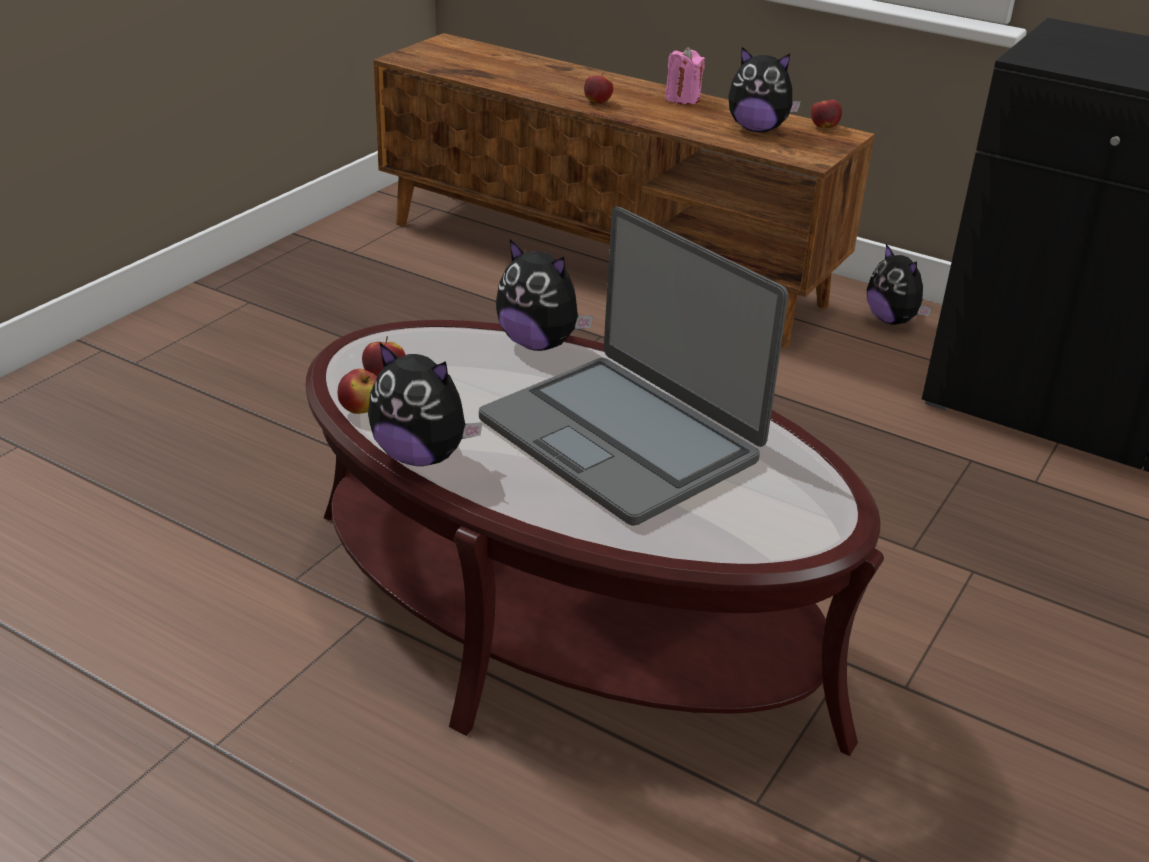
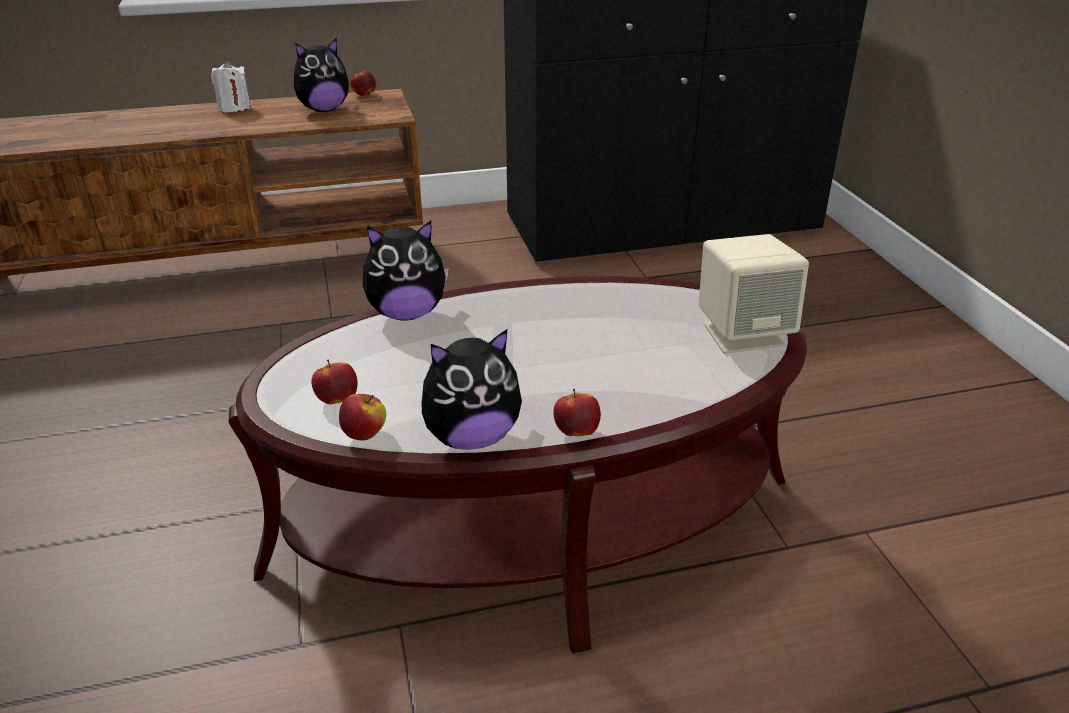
camera: 45 degrees left, 0 degrees up
(597, 102) = (172, 130): apple -> apple (576, 432)
(621, 439) = (573, 343): laptop -> none
(682, 99) = (234, 108): pink candle -> white candle
(785, 521) = (743, 334): none -> beige speaker
(892, 320) = (450, 225): plush toy -> none

